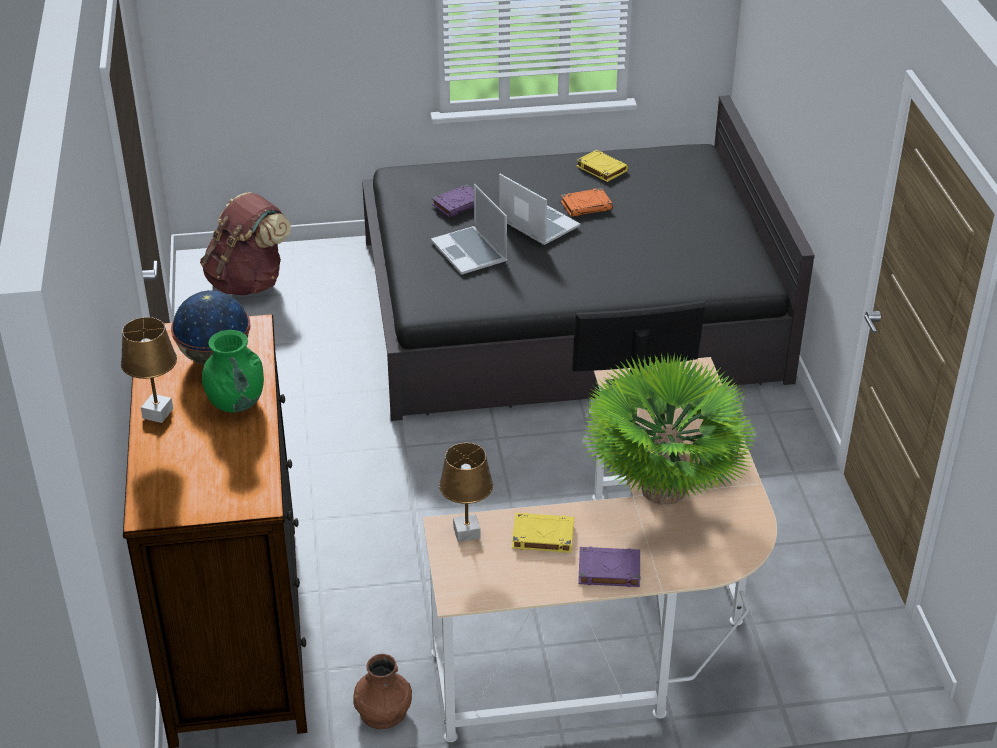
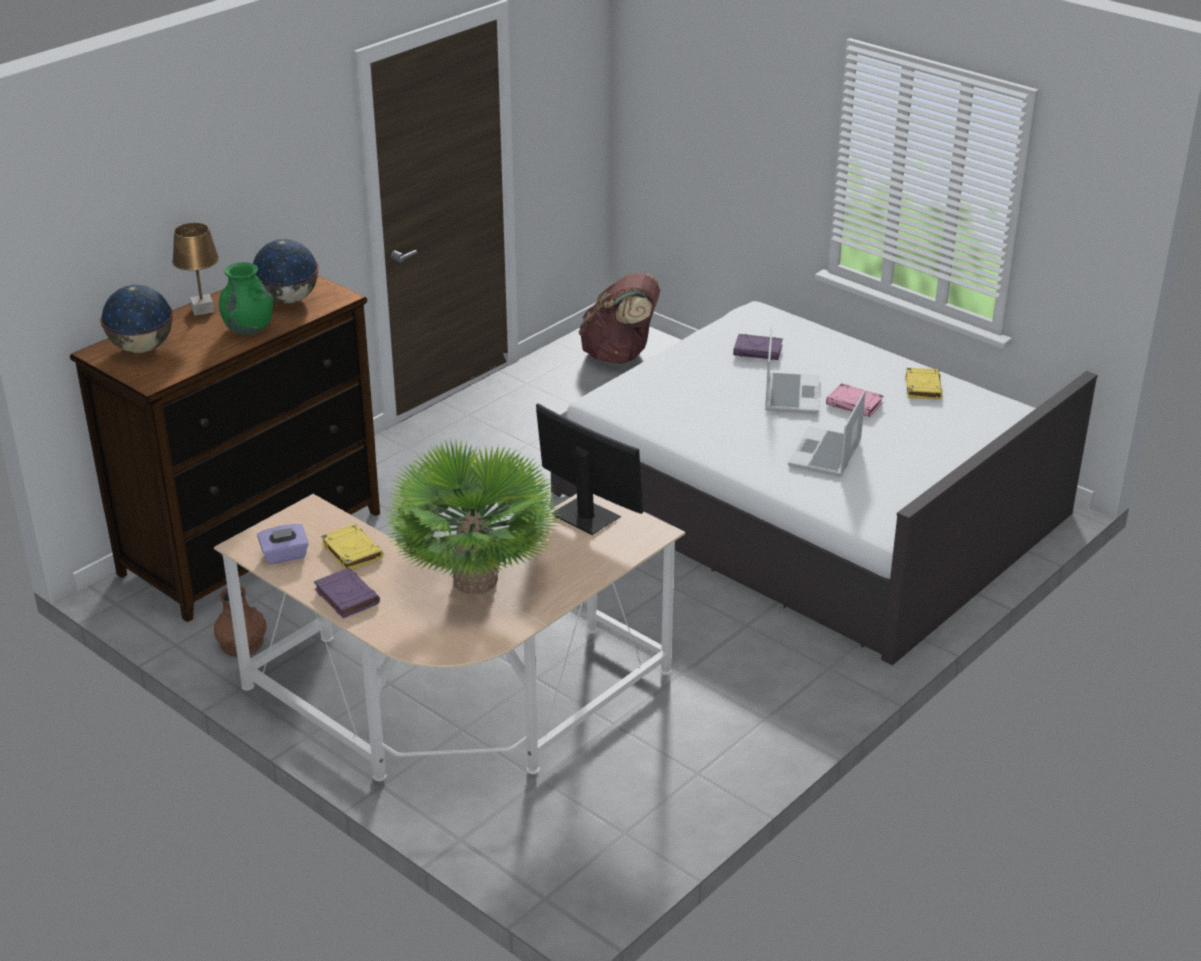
camera: 50 degrees right, 5 degrees down
(182, 481) = (142, 348): none -> globe
(466, 533) = (316, 518): brown table lamp -> none
(470, 252) = (704, 385): laptop -> laptop (826, 455)
(504, 578) = (285, 556): none -> purple tissue box
(569, 310) = (810, 503): black bed -> white bed
(586, 206) = (855, 404): orange book -> pink book

